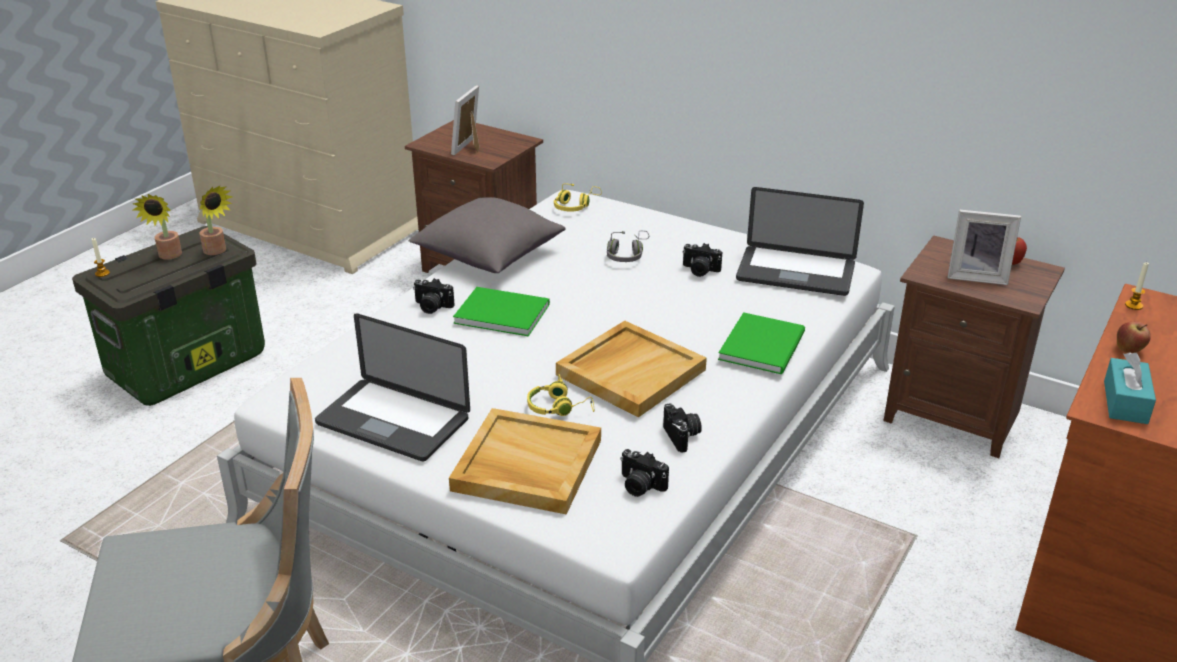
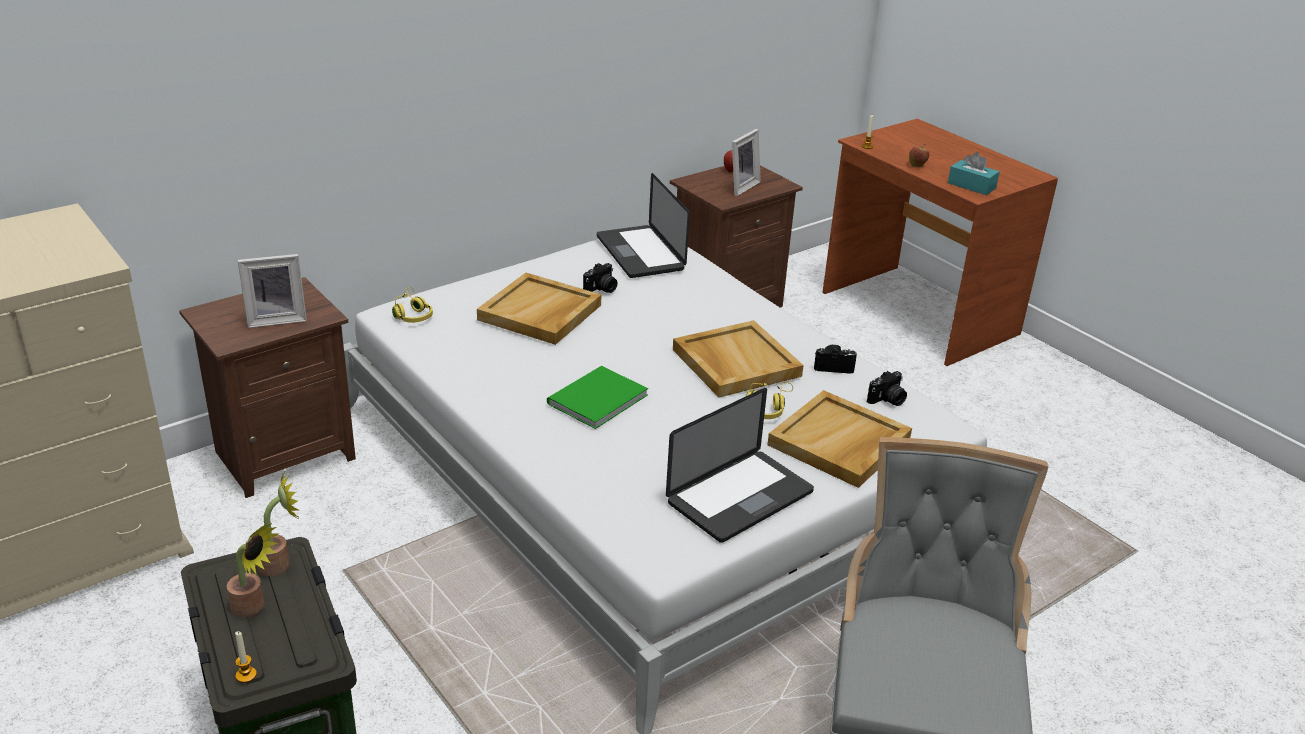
camera: 70 degrees left, 0 degrees up
(432, 307) = (549, 436): camera -> none
(471, 147) = (276, 319): picture frame -> picture frame turned 60 degrees counterclockwise
(488, 256) = (470, 384): grey pillow -> none
(627, 254) = (540, 313): grey headphones -> beige tray
(765, 345) = (734, 298): green book -> none
(795, 273) = (640, 253): laptop -> laptop turned 120 degrees clockwise

